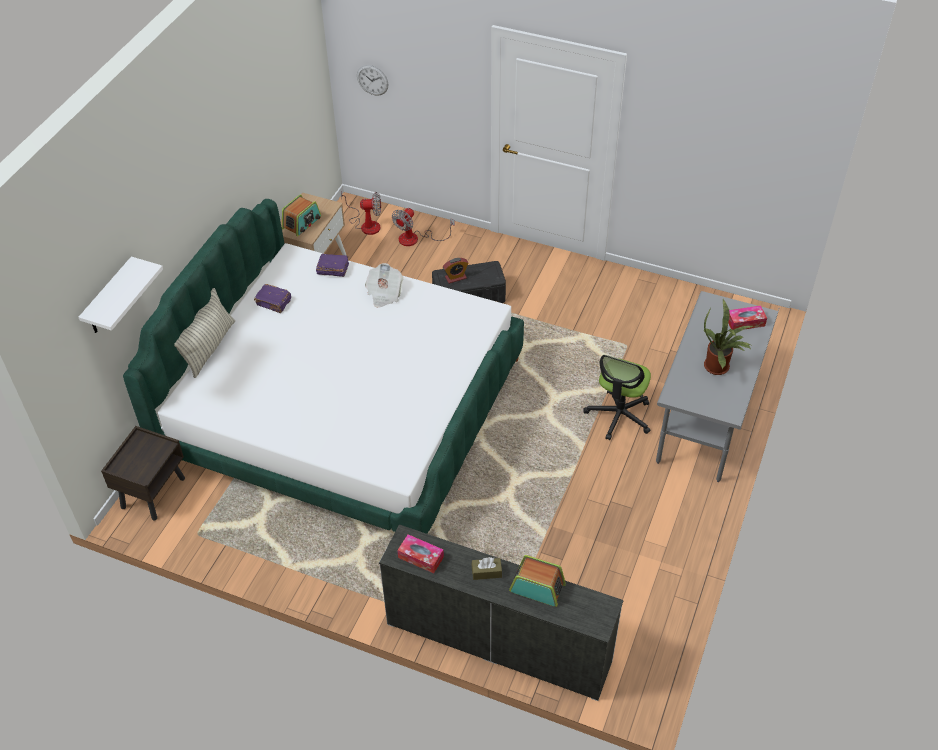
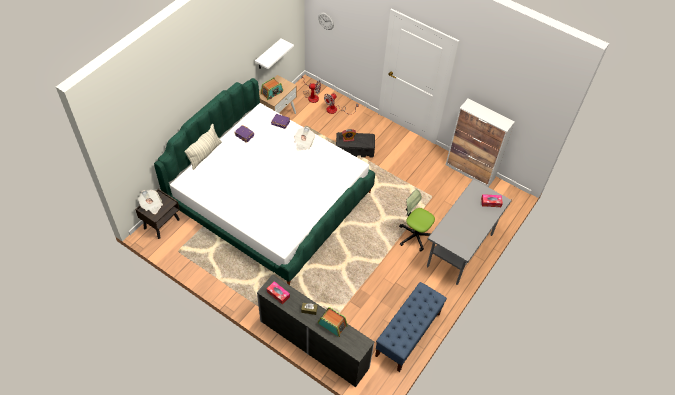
camera: 10 degrees right, 5 degrees up
(109, 298) = (152, 124): white shelf -> white shelf (268, 55)
(131, 458) = (151, 205): none -> newspaper
(619, 416) = (415, 235): office chair -> office chair turned 90 degrees clockwise
(662, 586) = (408, 335): none -> blue bench
(678, 292) = (470, 171): none -> cabinet
(719, 367) = (467, 225): potted plant -> none

